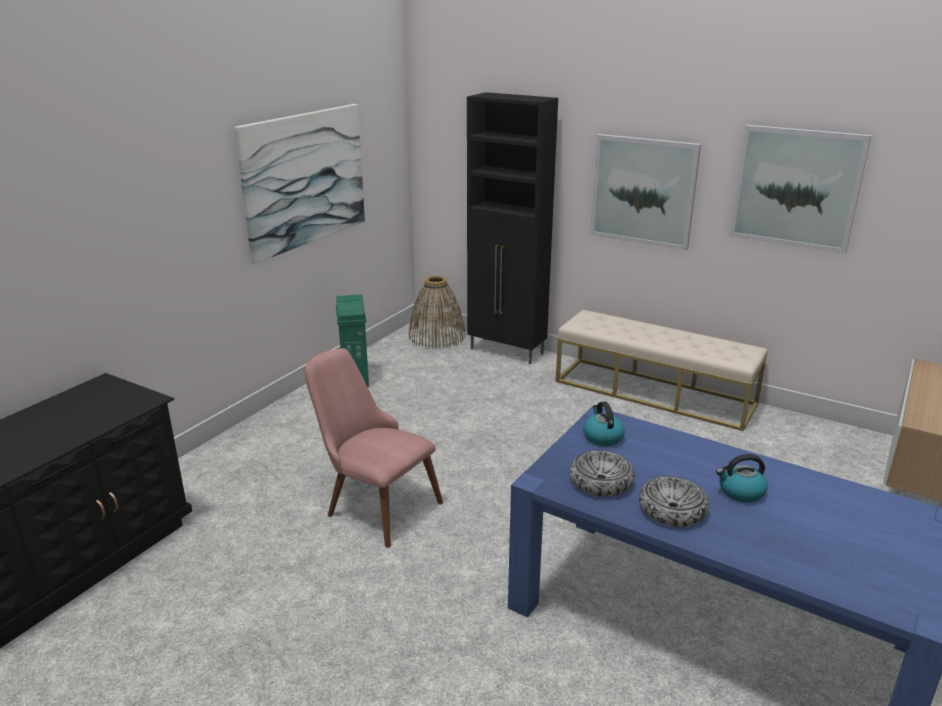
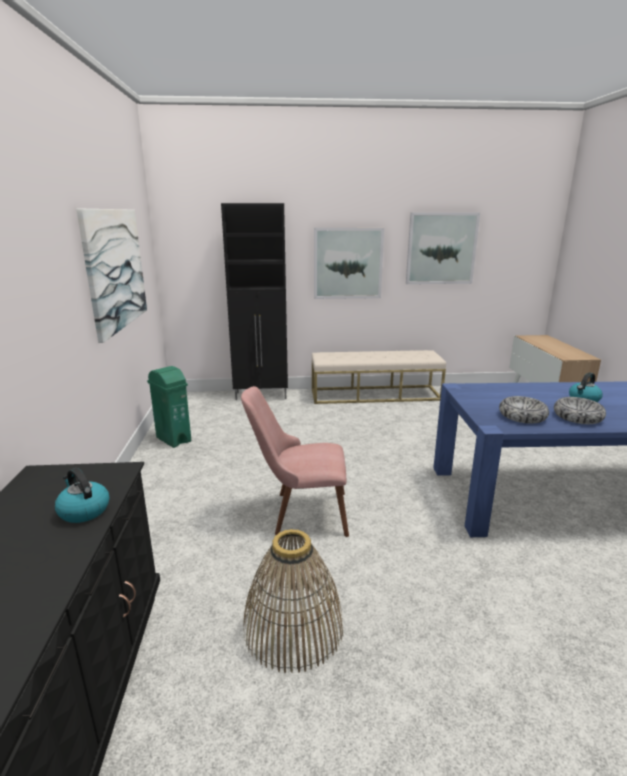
camera: 35 degrees left, 5 degrees down
(437, 336) = (201, 398): basket -> basket (293, 627)
(602, 437) = (478, 396): kettle -> kettle (83, 510)

